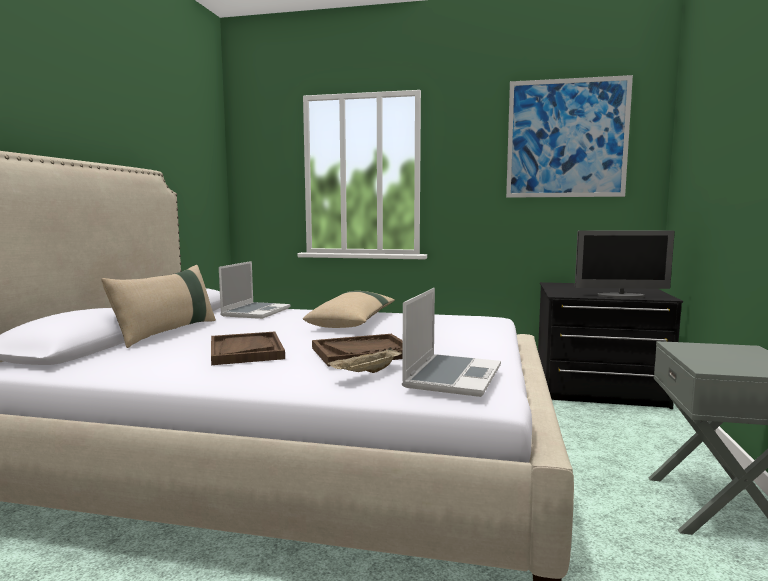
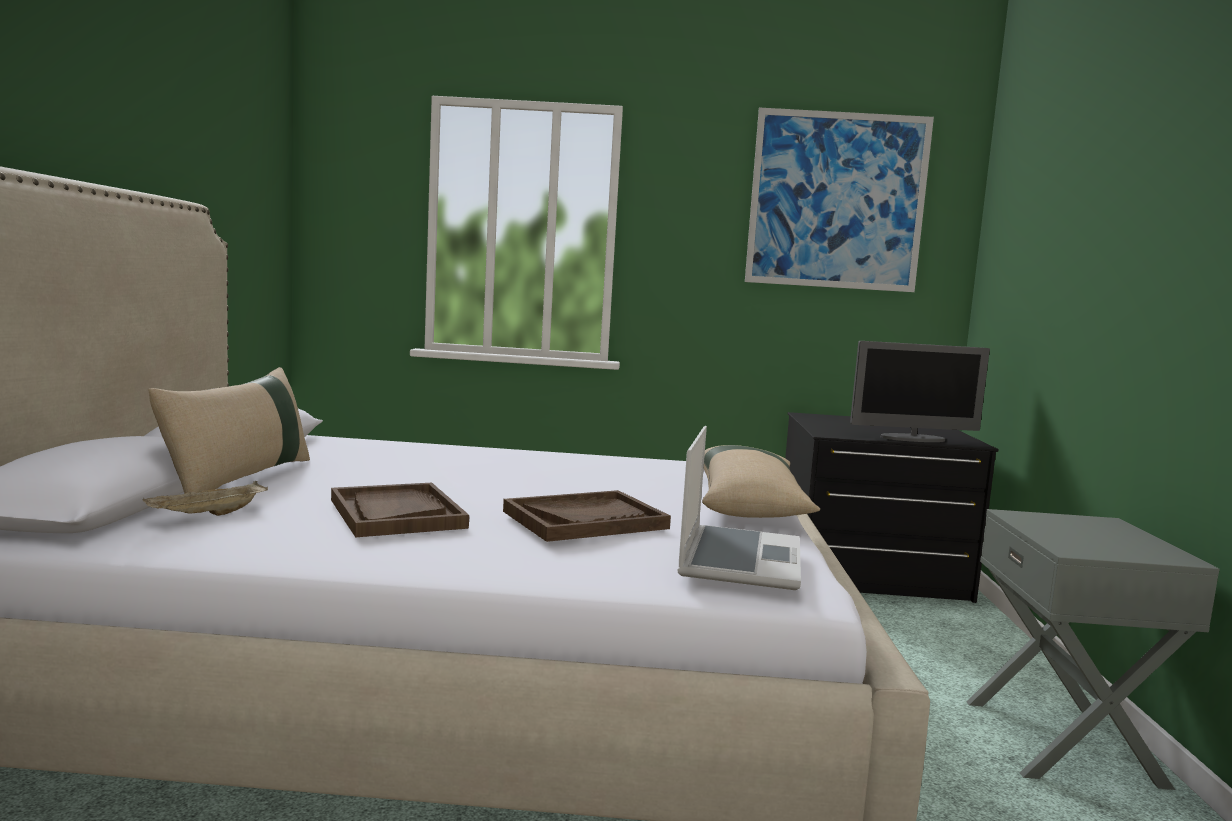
camera: 10 degrees left, 0 degrees up
(256, 312) = (368, 446): laptop -> none
(353, 321) = (535, 467): beige pillow -> beige pillow (749, 501)
(366, 373) = (611, 553): beige tray -> beige tray (208, 516)

